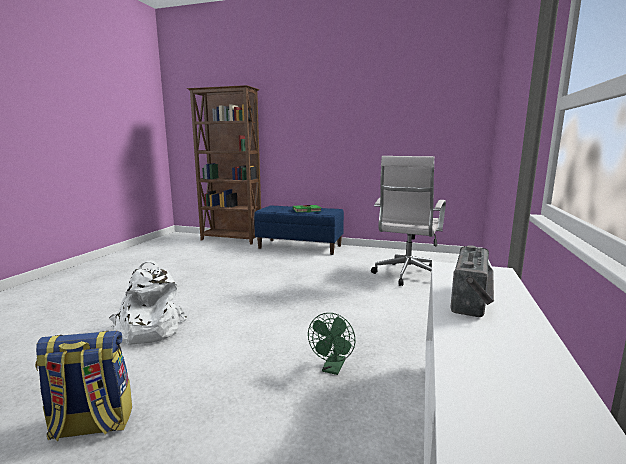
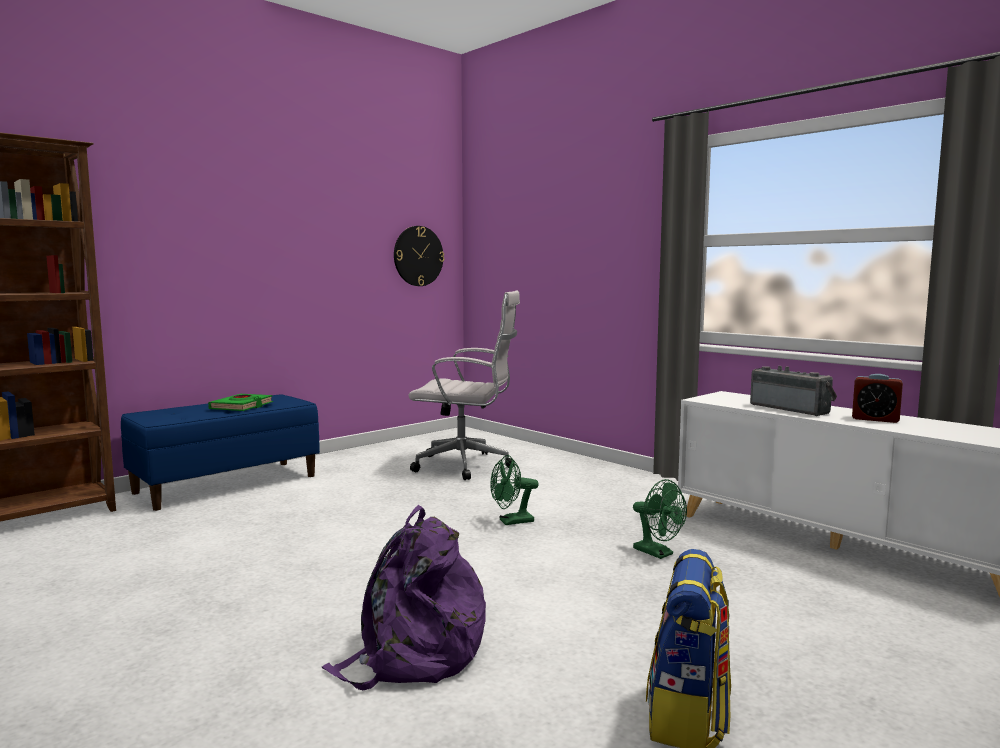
camera: 60 degrees left, 5 degrees down
(148, 330) = (413, 654): white backpack -> purple backpack
(330, 310) = (511, 522): none -> green fan
(406, 275) = (467, 466): white office chair -> white office chair turned 45 degrees counterclockwise
(449, 130) = (418, 256): none -> wall clock
(499, 345) = (875, 419): none -> alarm clock

